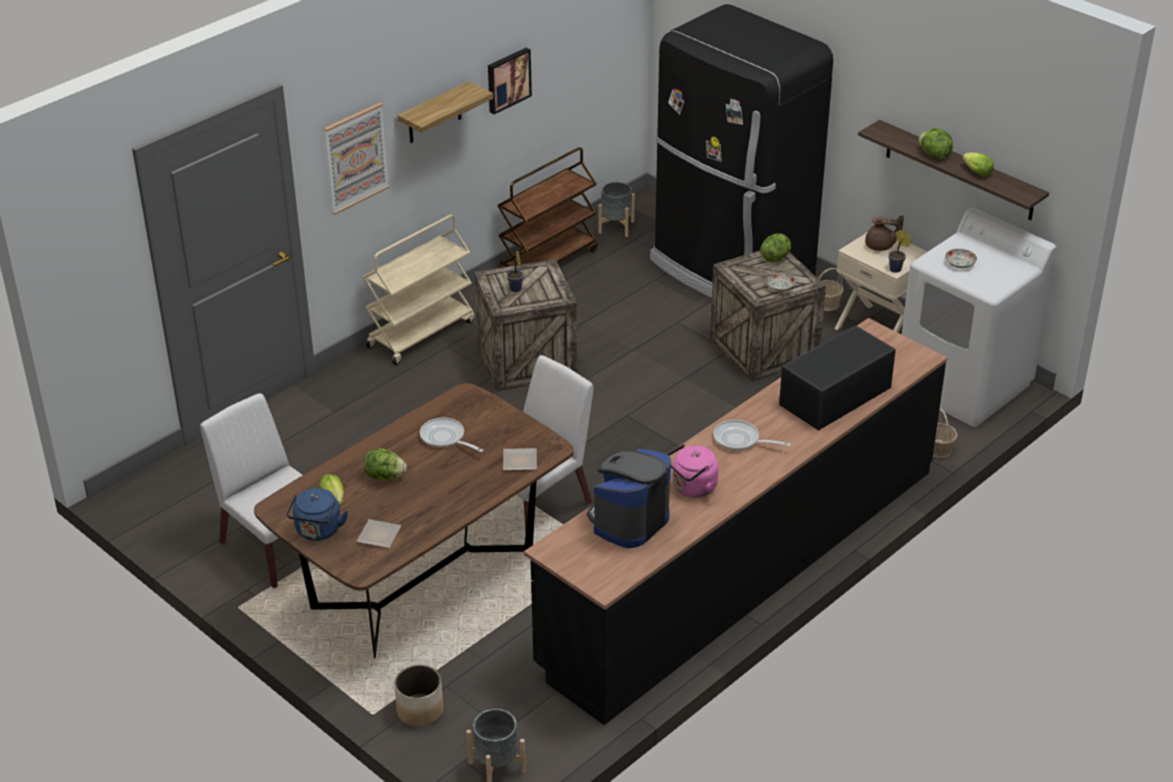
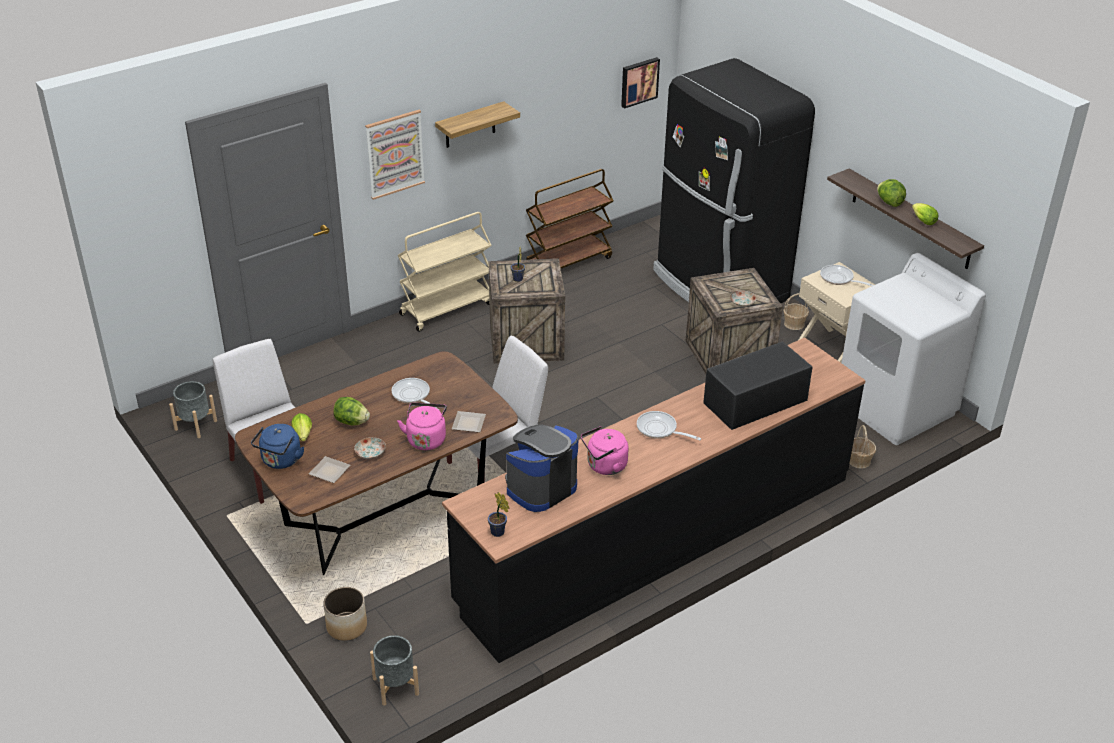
camera: 10 degrees right, 0 degrees up
(477, 485) = (426, 439): none -> pink kettle
(507, 79) = (540, 104): picture -> picture (638, 81)
(616, 227) = (633, 240): grey planter -> grey planter (195, 425)
(775, 258) = (745, 278): lettuce -> none
(880, 246) = (839, 279): brown teapot -> frying pan
(897, 270) = (848, 300): potted plant -> potted plant (499, 533)
(960, 264) = (897, 300): plate -> plate (370, 453)

